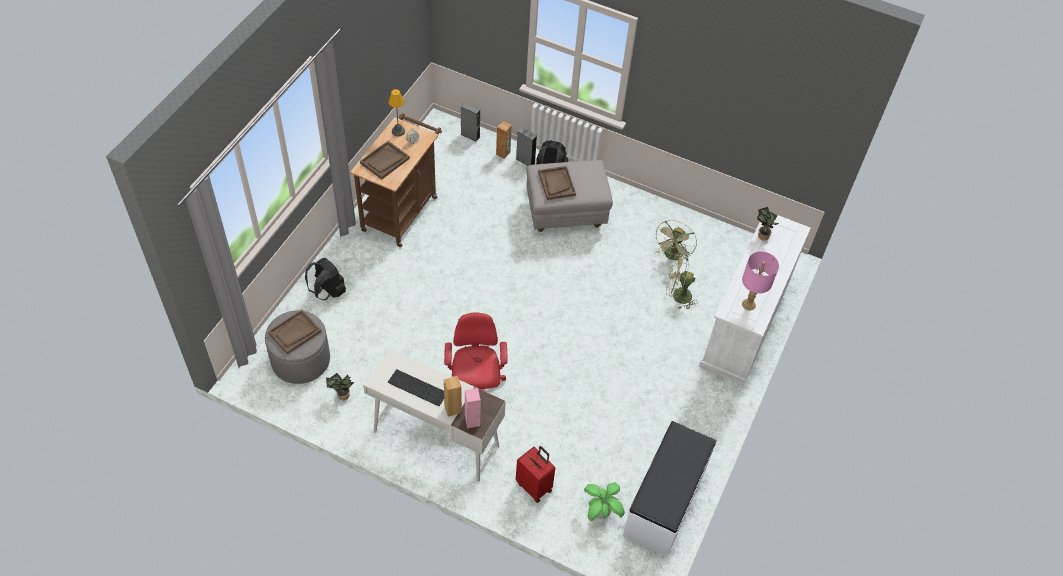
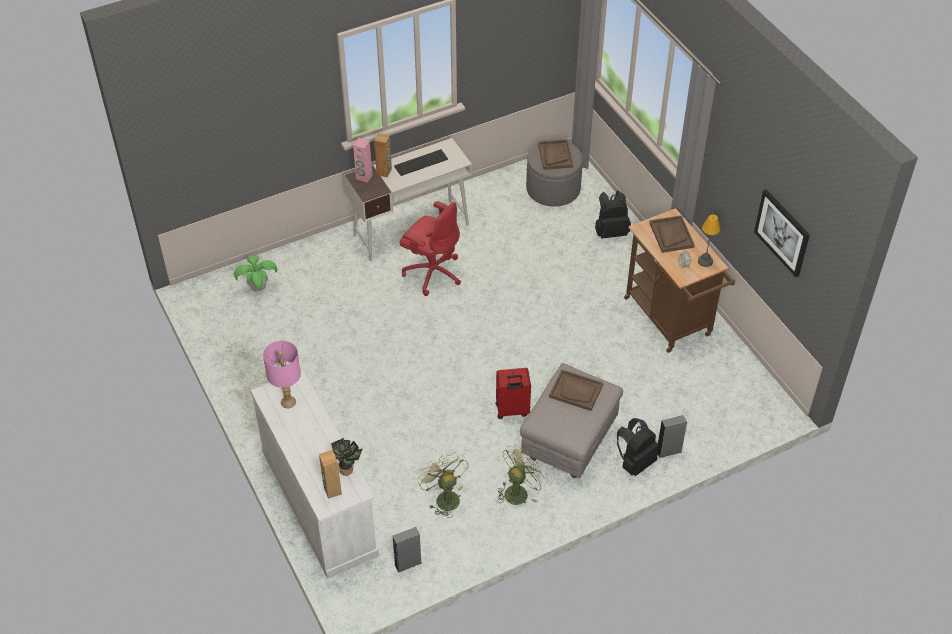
camera: 130 degrees right, 5 degrees down
(342, 396) = (498, 197): potted plant -> none
(390, 41) = (782, 232): none -> picture
(470, 135) = (740, 424): grey speaker -> grey speaker (408, 563)
(503, 153) = (693, 438): brown speaker -> brown speaker (332, 490)
(534, 486) = (317, 263): red suitcase -> red suitcase (512, 410)
(666, 501) = (226, 331): white bench -> none
(677, 296) = (397, 468): green fan -> green fan (519, 491)

